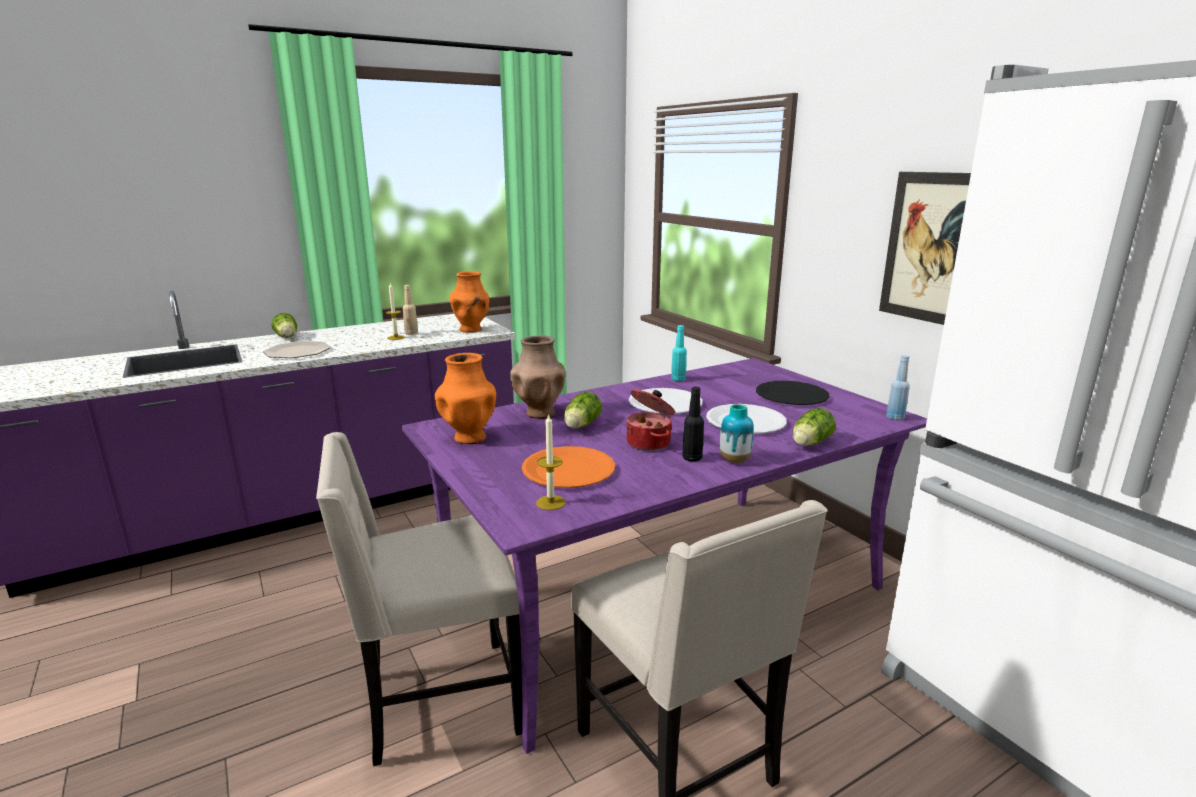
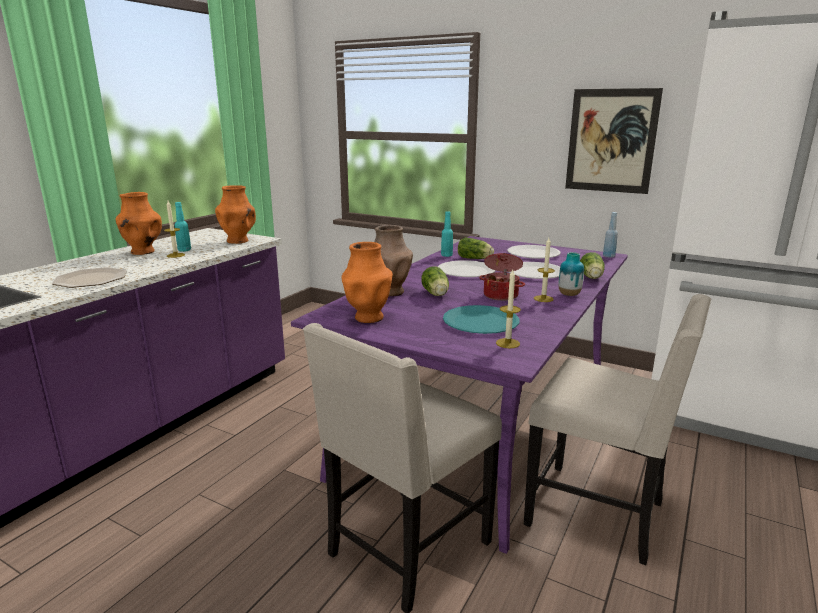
camera: 30 degrees left, 0 degrees up
(286, 337) = (48, 270): lettuce -> lettuce (475, 259)
(378, 330) = (143, 252): none -> orange vase
(411, 333) = (184, 250): beige bottle -> turquoise bottle
(568, 470) = (481, 322): orange plate -> turquoise plate
(692, 458) = (543, 298): black bottle -> candle
(792, 395) = (533, 253): black plate -> white plate

